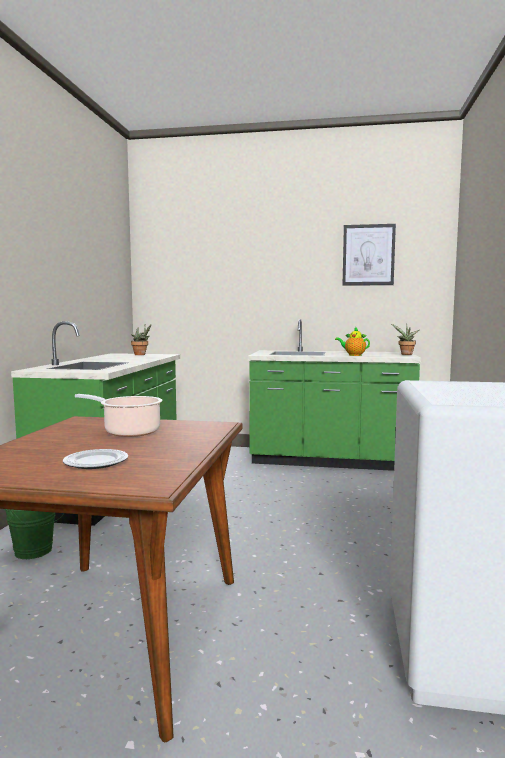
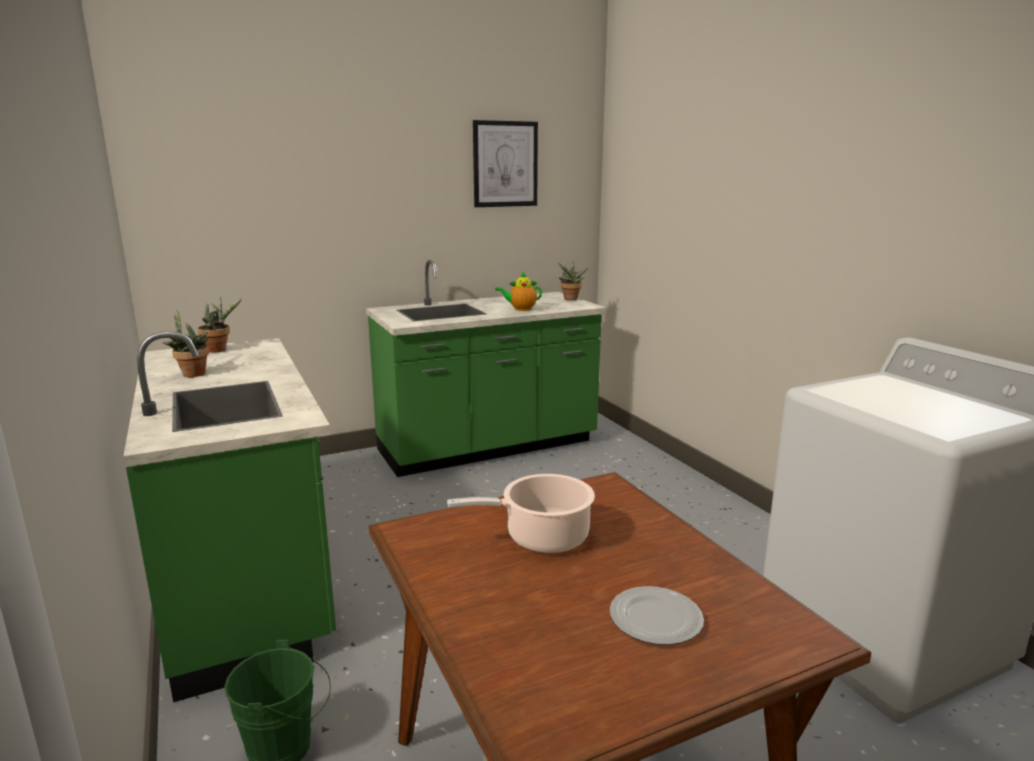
camera: 35 degrees left, 10 degrees up
(106, 358) = (191, 374): none -> potted plant

